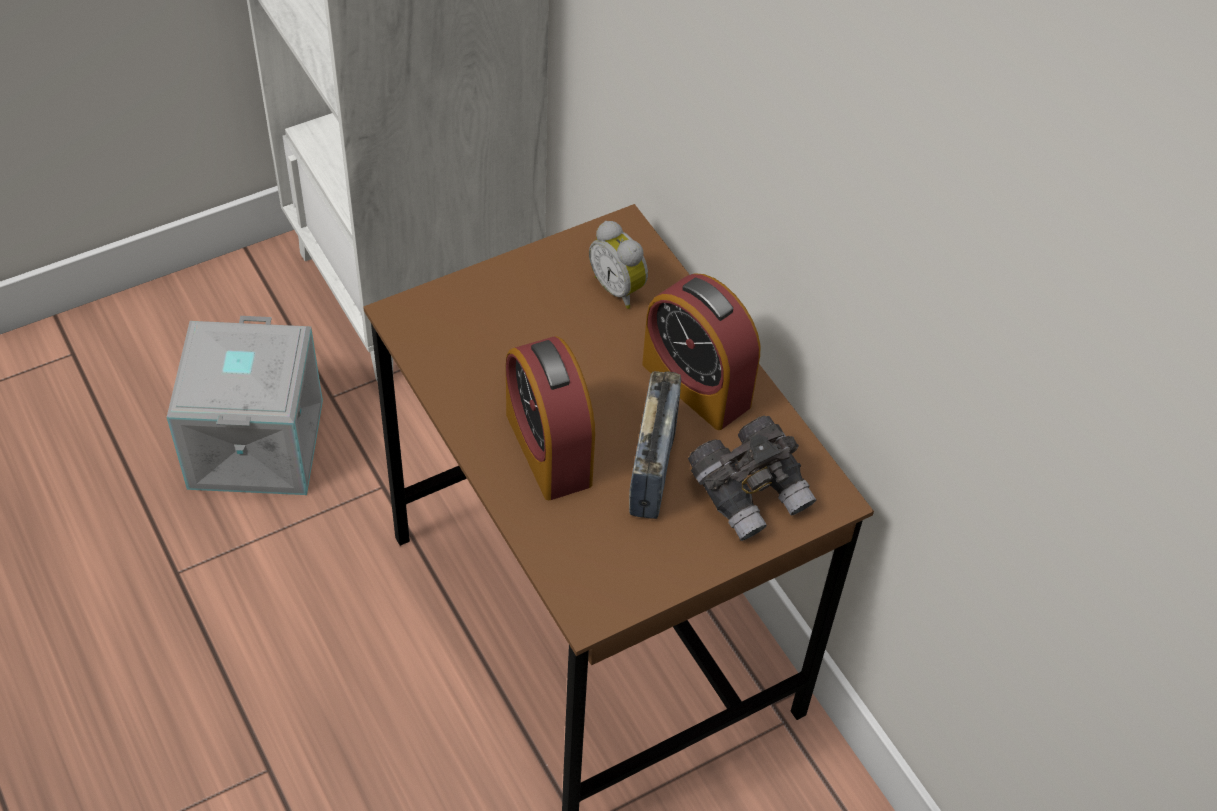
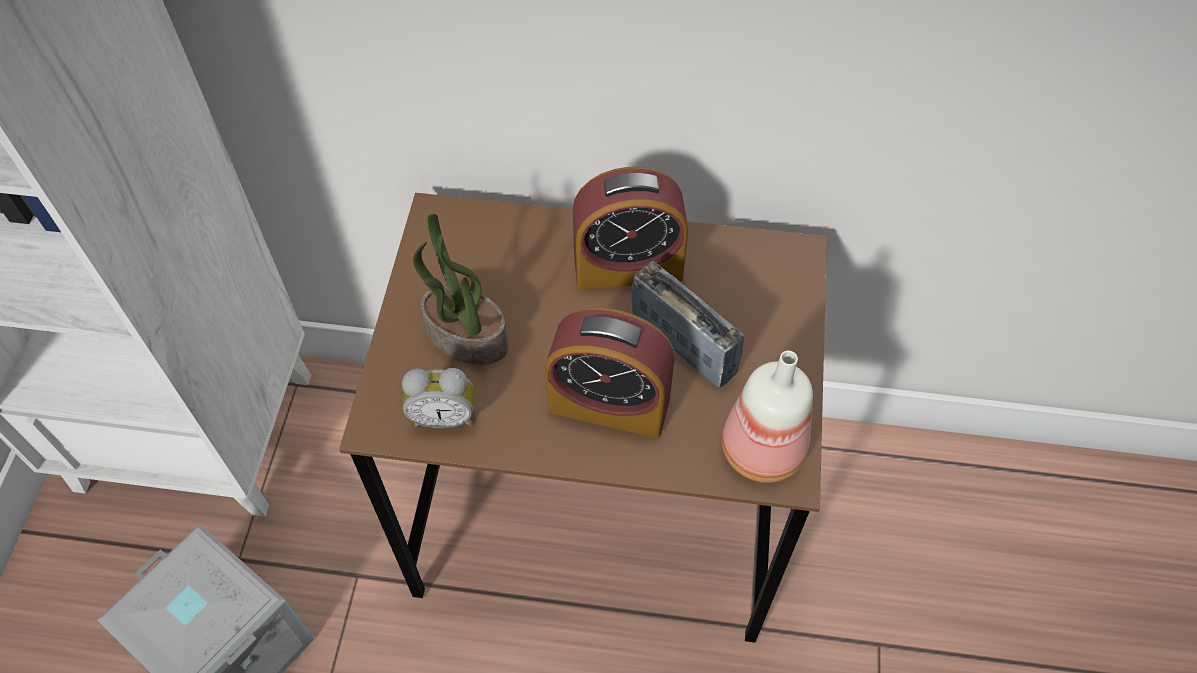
camera: 50 degrees left, 5 degrees up
(526, 320) = (465, 338): none -> potted plant
(596, 581) = (763, 452): none -> bottle
(619, 288) = (491, 255): alarm clock -> alarm clock (444, 416)
(750, 492) = (755, 297): grey binoculars -> none

